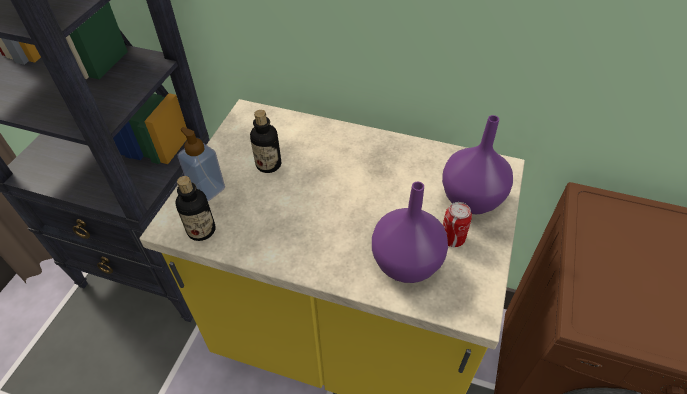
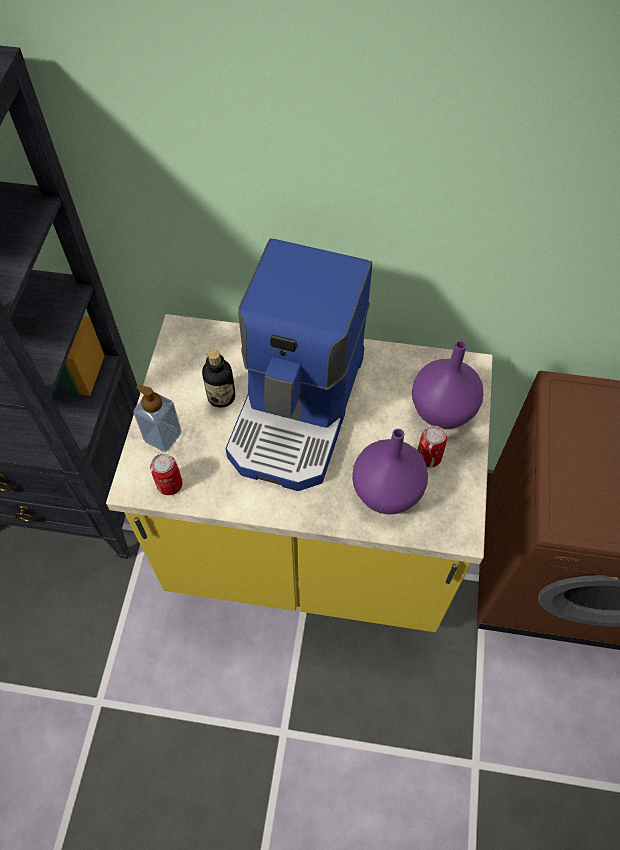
camera: 10 degrees left, 10 degrees up
(201, 230) = (170, 485): bottle -> can
(335, 183) = (299, 410): none -> coffee machine

